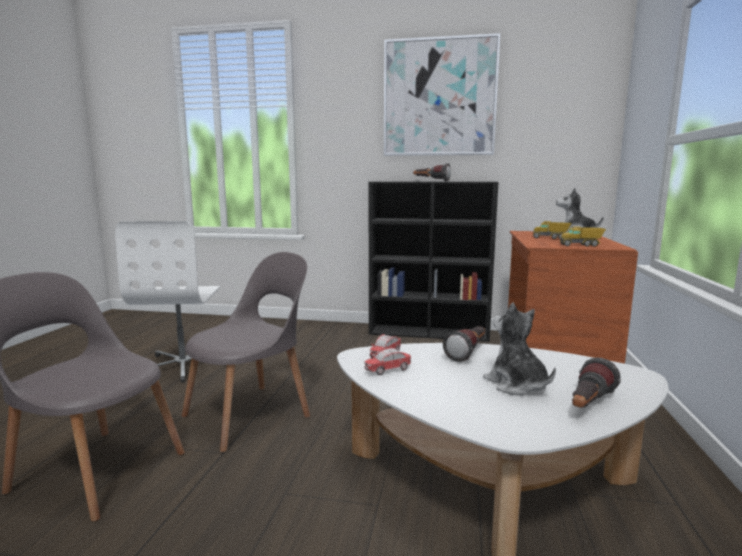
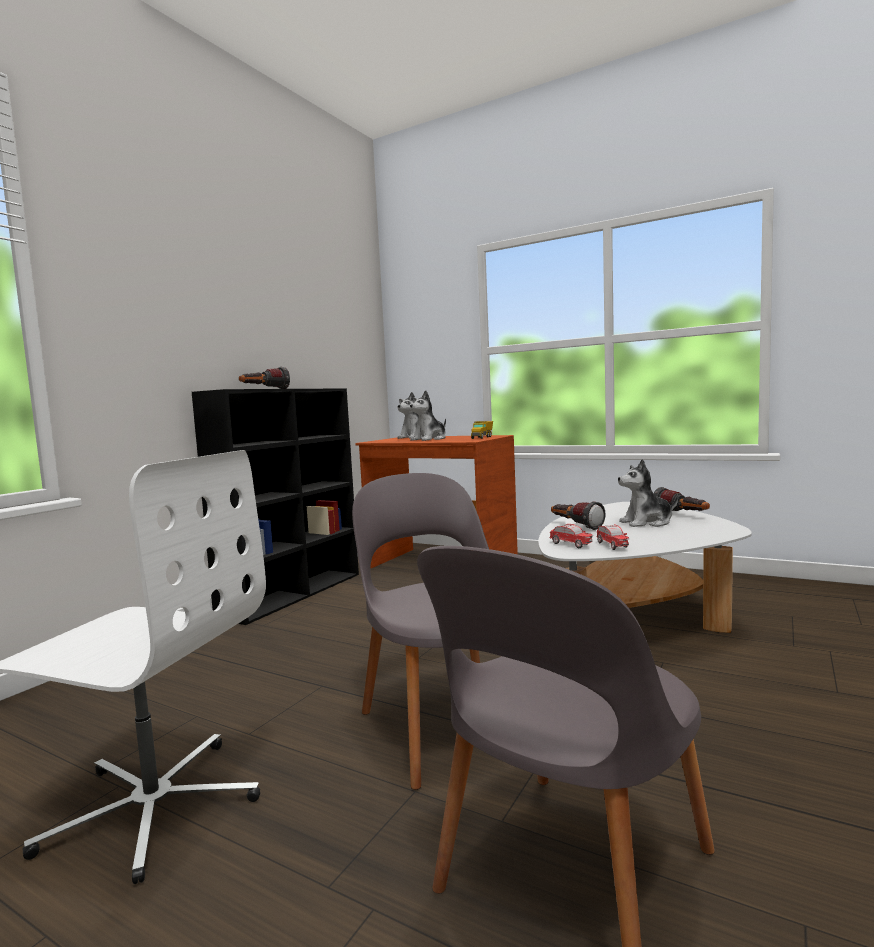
camera: 70 degrees left, 5 degrees down
(439, 98) = (250, 281): picture -> none
(551, 238) = (429, 439): toy truck -> plush toy

